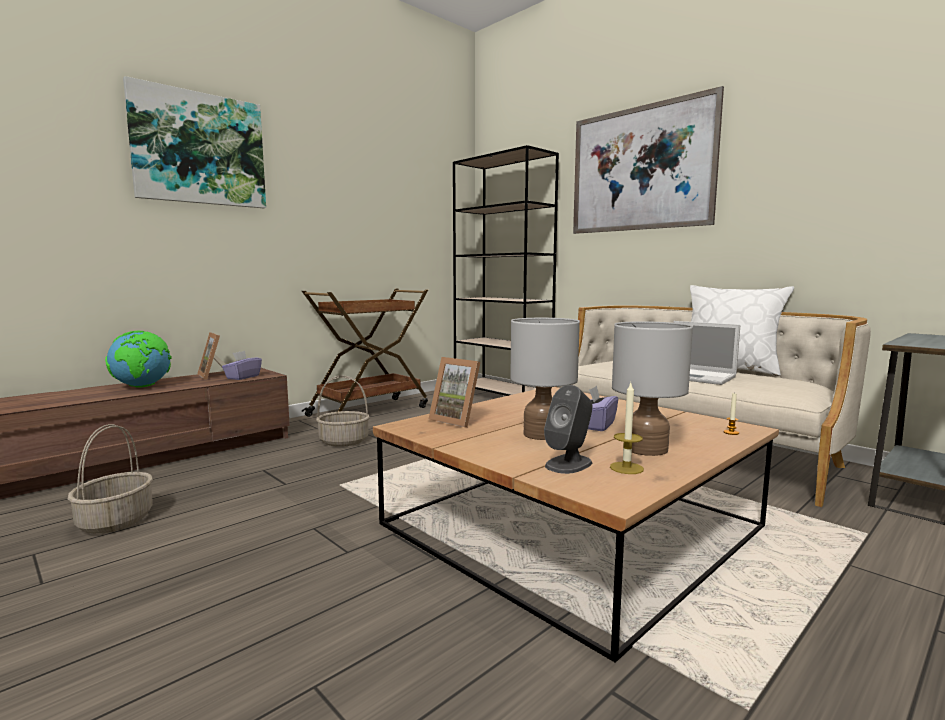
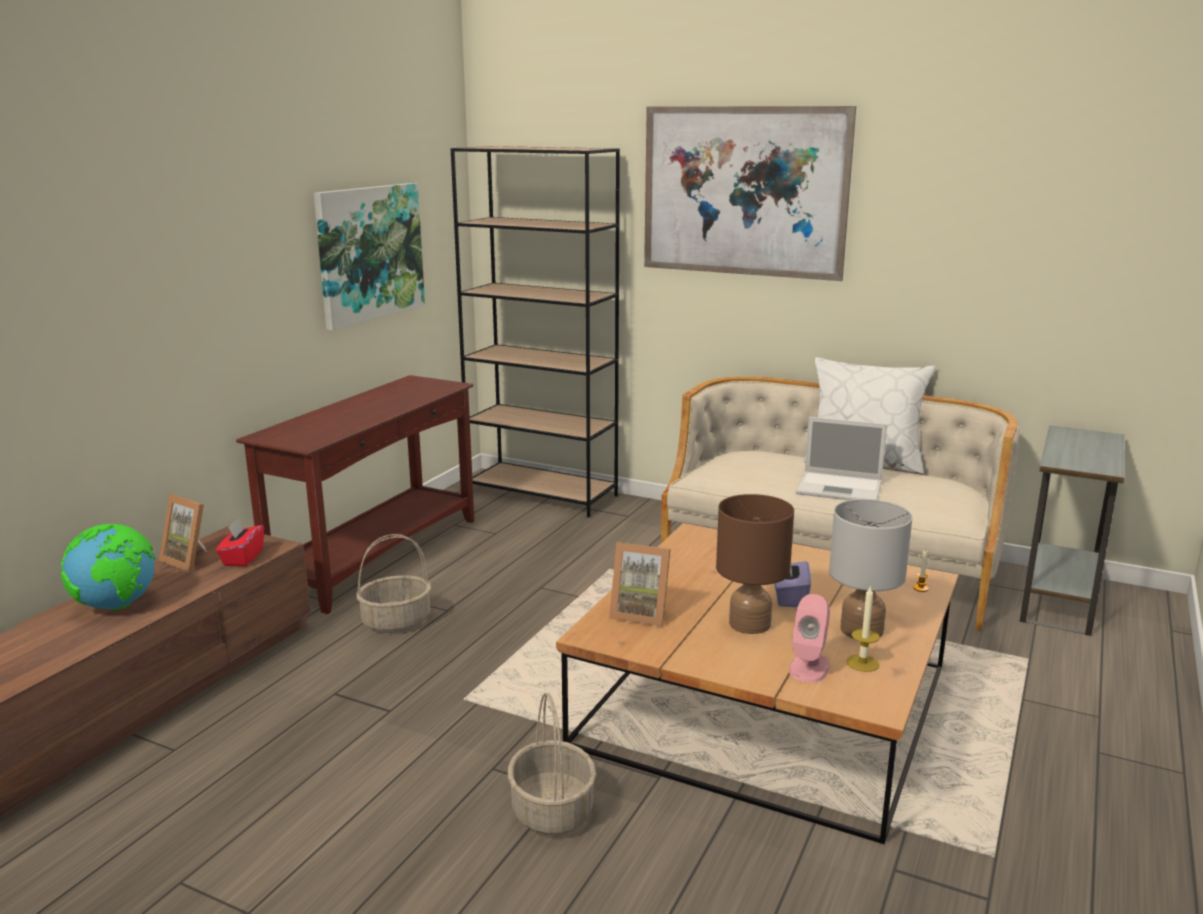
camera: 20 degrees left, 10 degrees up
(115, 521) = (227, 813): basket -> basket (551, 811)
(199, 149) = (121, 209): picture -> picture (369, 253)
(242, 377) = (242, 558): purple tissue box -> red tissue box
(369, 411) = (377, 555): brown cart -> brown console table
(541, 434) = (749, 624): grey table lamp -> brown table lamp
(569, 464) = (809, 667): grey speaker -> pink speaker

